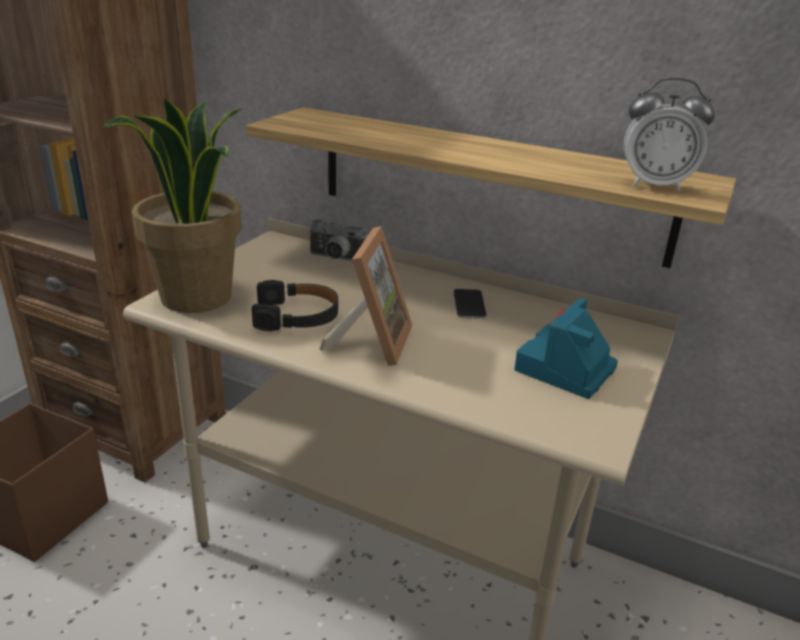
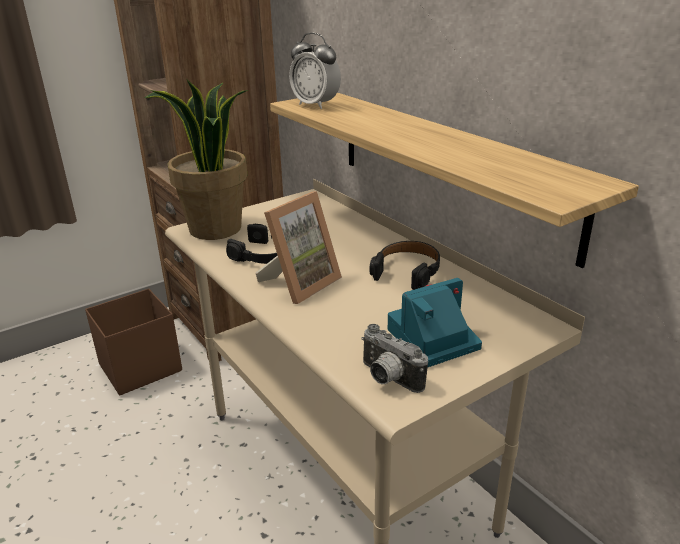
camera: 30 degrees right, 0 degrees up
(335, 259) = (339, 217): camera -> camera (387, 379)
(469, 305) = (407, 271): phone -> black headphones
(654, 185) = (529, 182): alarm clock -> alarm clock (315, 105)

